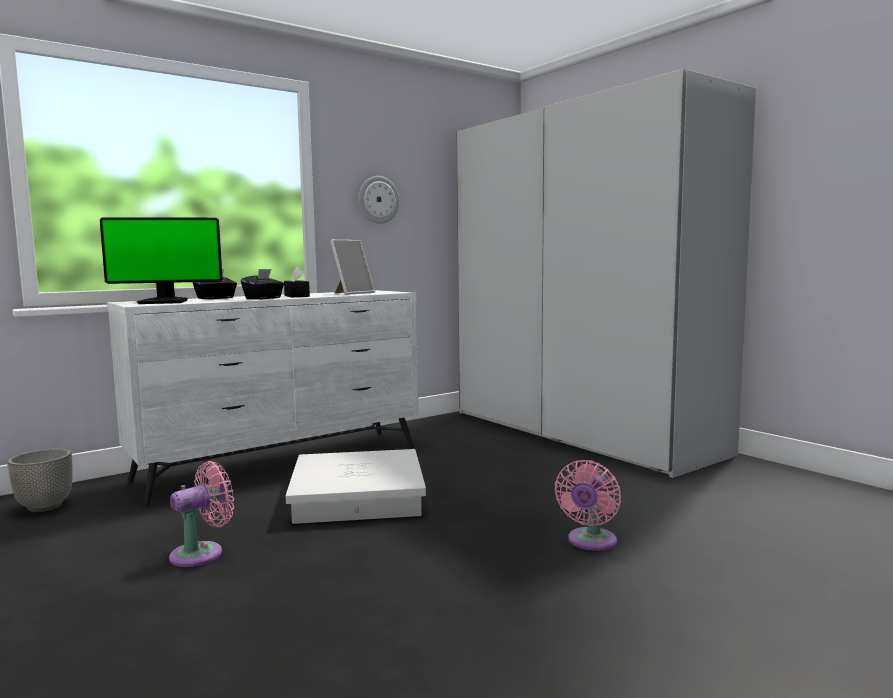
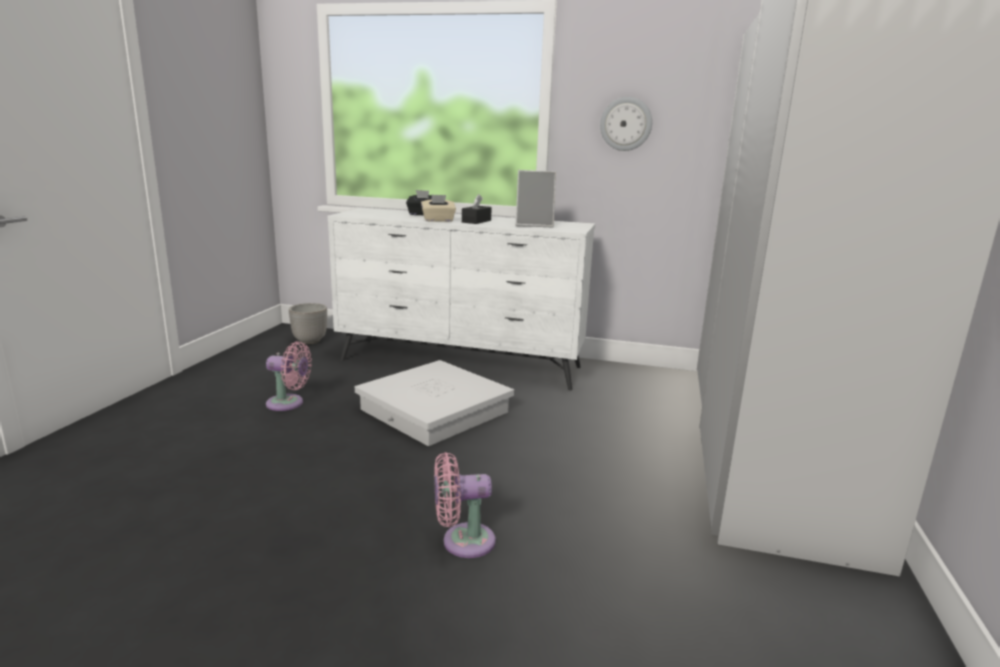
camera: 50 degrees right, 10 degrees up
(164, 302) = (374, 213): monitor -> none
(263, 298) = (438, 220): black tissue box -> beige tissue box

